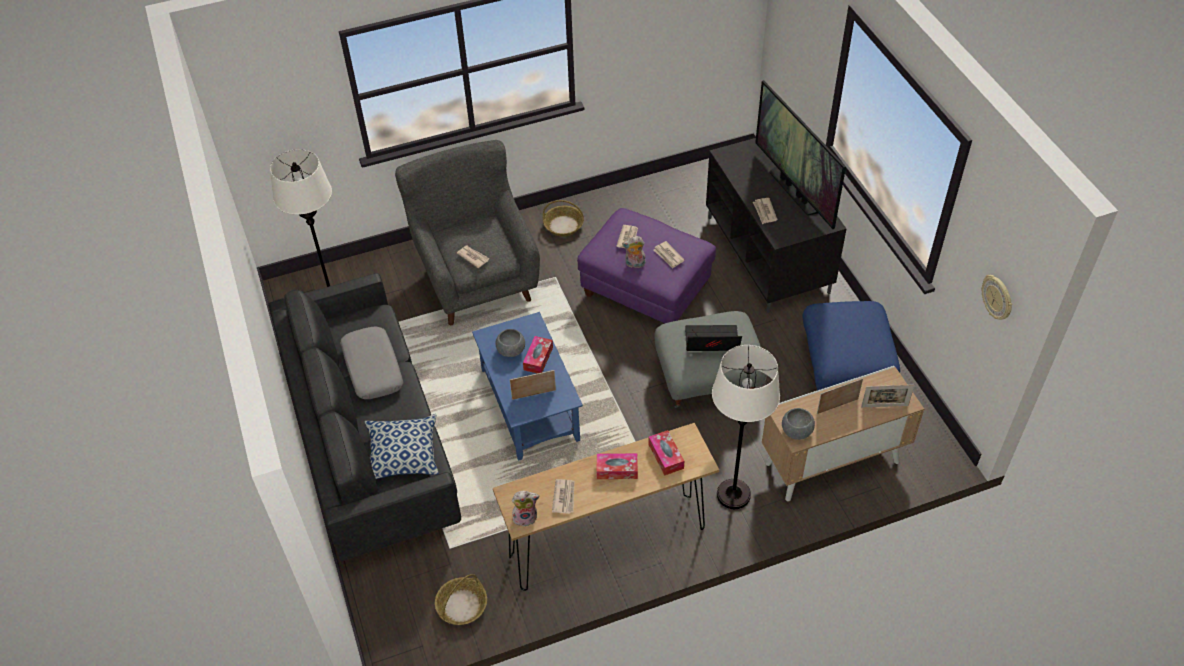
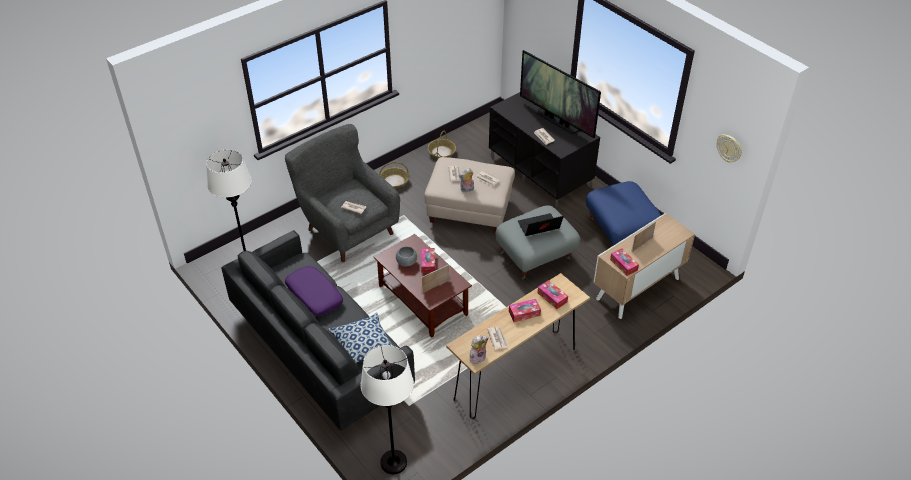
camera: 20 degrees left, 5 degrees down
(372, 368) = (314, 295): grey pillow -> purple pillow
(462, 606) = (434, 440): basket -> basket (441, 152)
(529, 404) = (422, 300): blue coffee table -> brown coffee table
(646, 290) = (469, 210): purple ottoman -> beige ottoman
(733, 494) = (584, 323): white floor lamp -> white floor lamp (393, 462)
(796, 431) = (623, 265): grey bowl -> tissue box
(884, 406) = (670, 238): picture frame -> none

